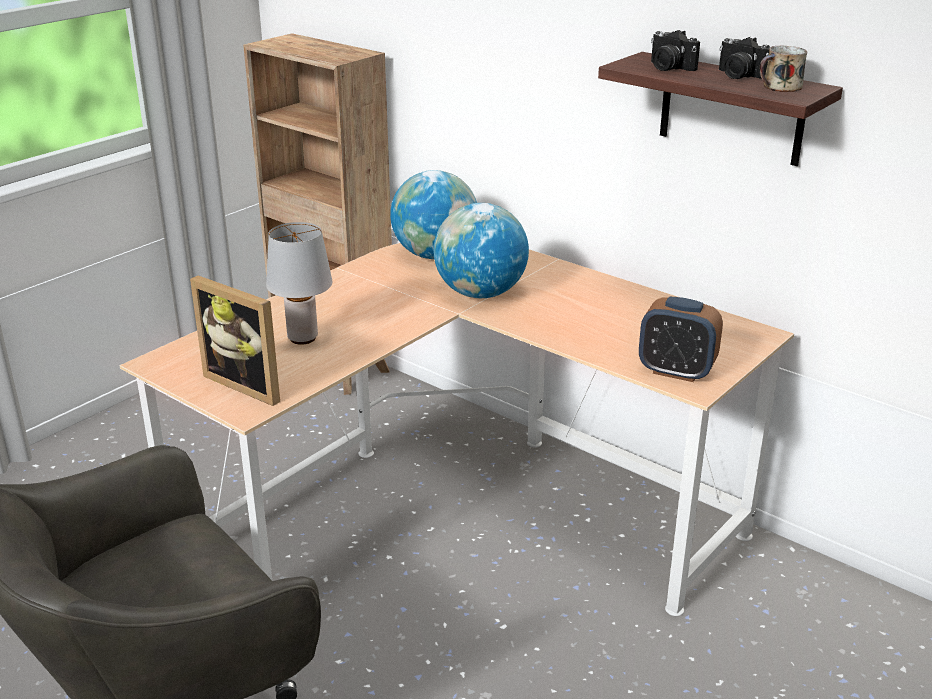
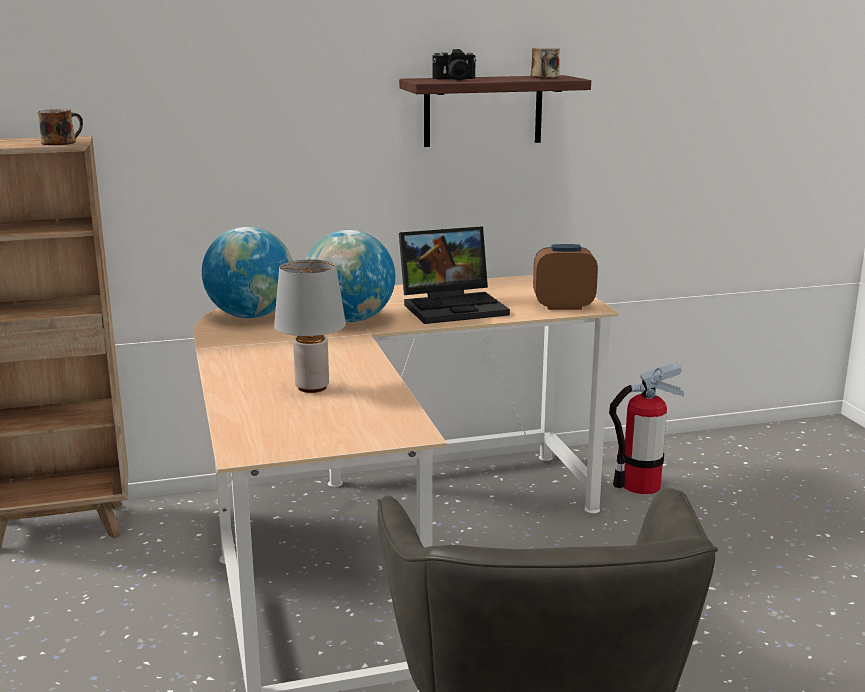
camera: 55 degrees left, 10 degrees down
(249, 383) = (362, 423): picture frame -> none
(334, 57) = (60, 142): none -> mug
(587, 321) = (454, 306): none -> laptop
(676, 371) = (563, 306): alarm clock -> alarm clock turned 150 degrees counterclockwise
(738, 76) = (504, 77): camera -> none
(773, 625) = (640, 485): none -> fire extinguisher

